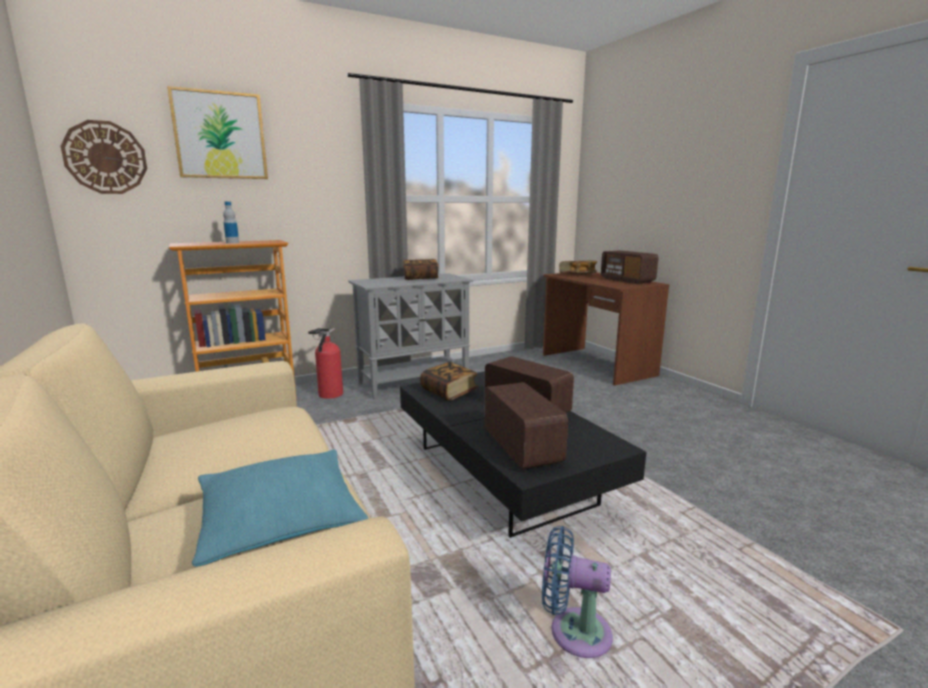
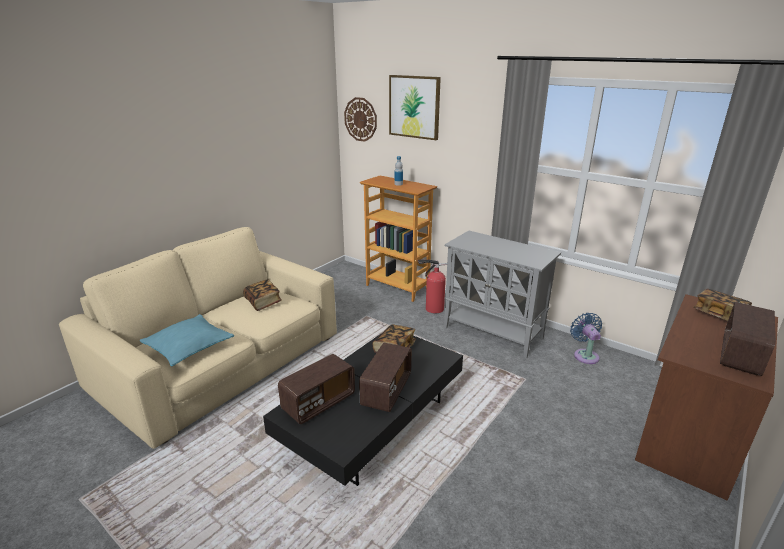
camera: 65 degrees right, 10 degrees up
(420, 278) = (515, 249): book -> book (263, 302)
(573, 631) = (223, 494): blue fan -> blue fan (585, 355)

